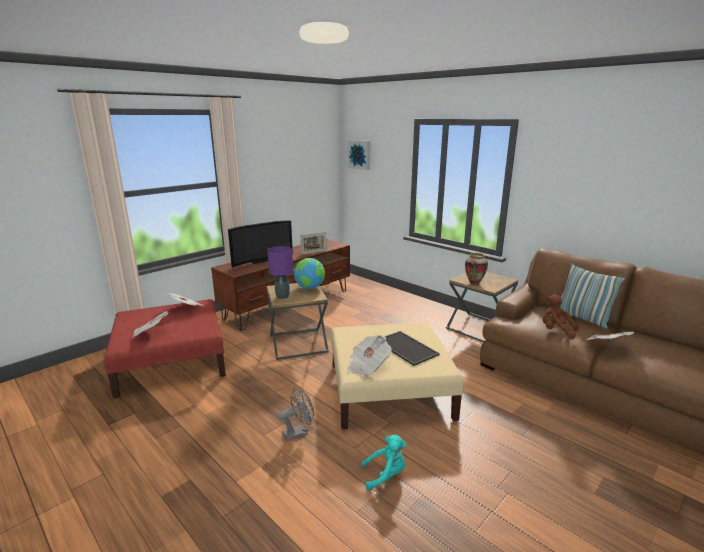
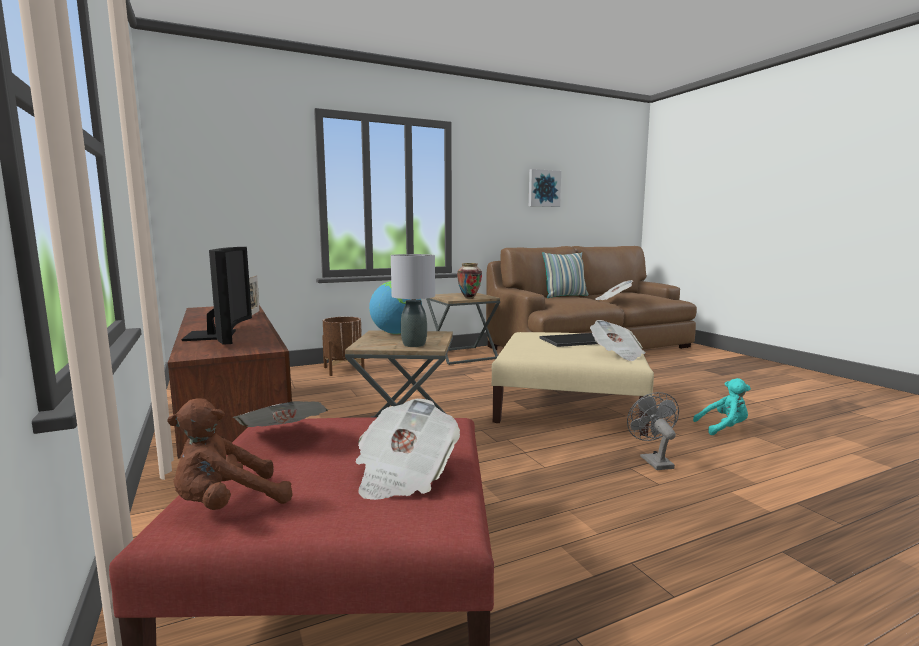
camera: 70 degrees left, 10 degrees down
(282, 296) = (413, 345): purple table lamp -> grey table lamp
(360, 154) = (201, 158): picture -> picture (543, 188)
(385, 475) = (724, 428): turquoise plush toy -> turquoise plush toy turned 75 degrees clockwise
(397, 300) = (344, 369): none -> brown planter
(556, 331) = (584, 302): brown plush toy -> brown plush toy (228, 505)

